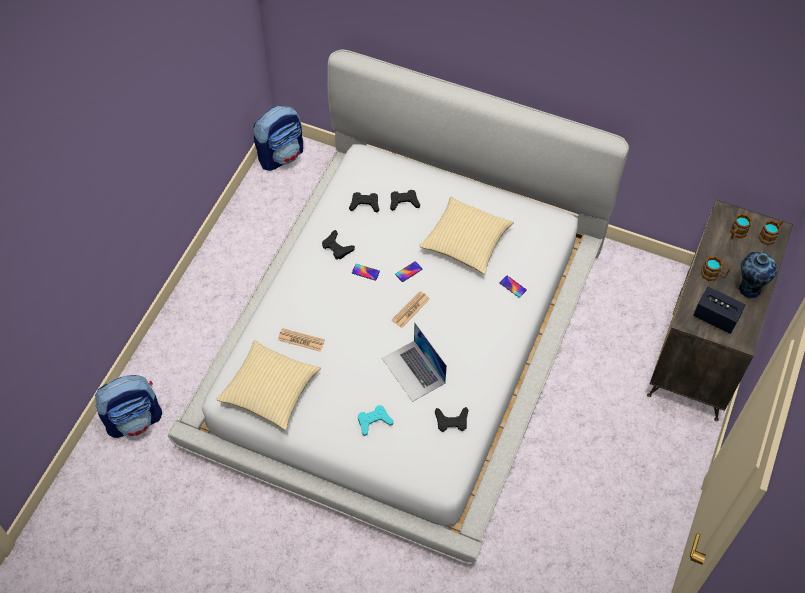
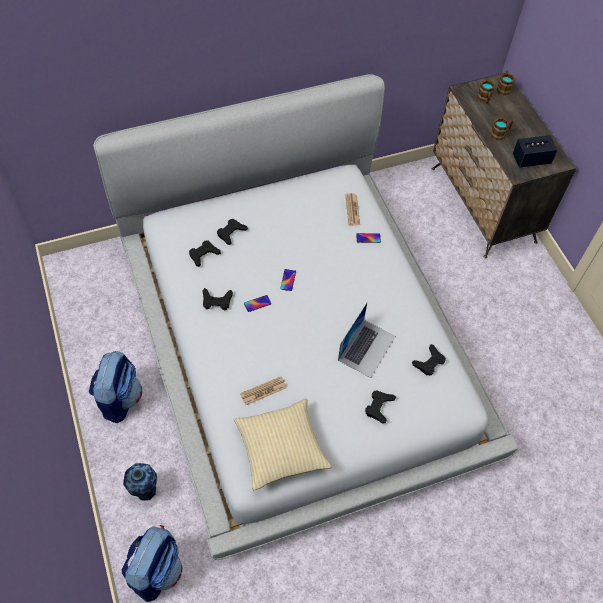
camera: 45 degrees left, 0 degrees up
(281, 155) = (68, 274): backpack -> backpack (119, 398)
(374, 421) = (379, 407): turquoise game controller -> black game controller
(410, 310) = (318, 306): newspaper -> newspaper (352, 210)
(413, 370) = (367, 348): laptop -> laptop turned 75 degrees counterclockwise
(466, 243) = (305, 231): pillow -> none
(748, 289) = (528, 129): vase -> vase (145, 491)

